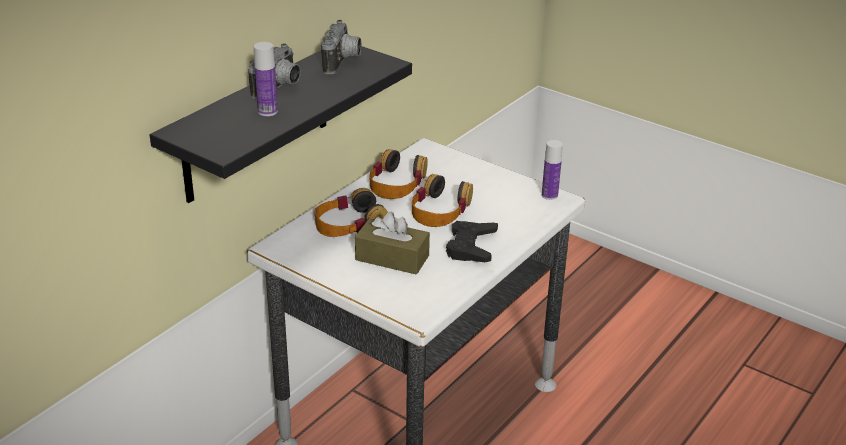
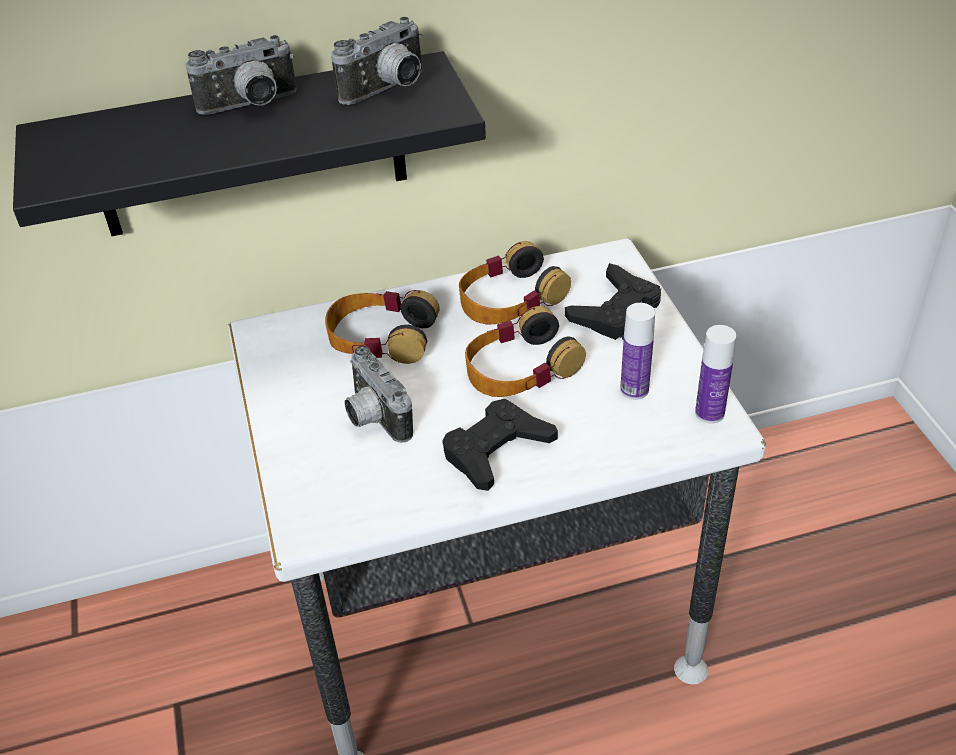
camera: 40 degrees right, 10 degrees up
(267, 111) = (184, 139): bottle -> bottle (634, 390)
(392, 258) = (373, 418): brown tissue box -> camera
(457, 170) = (616, 311): none -> black game controller

